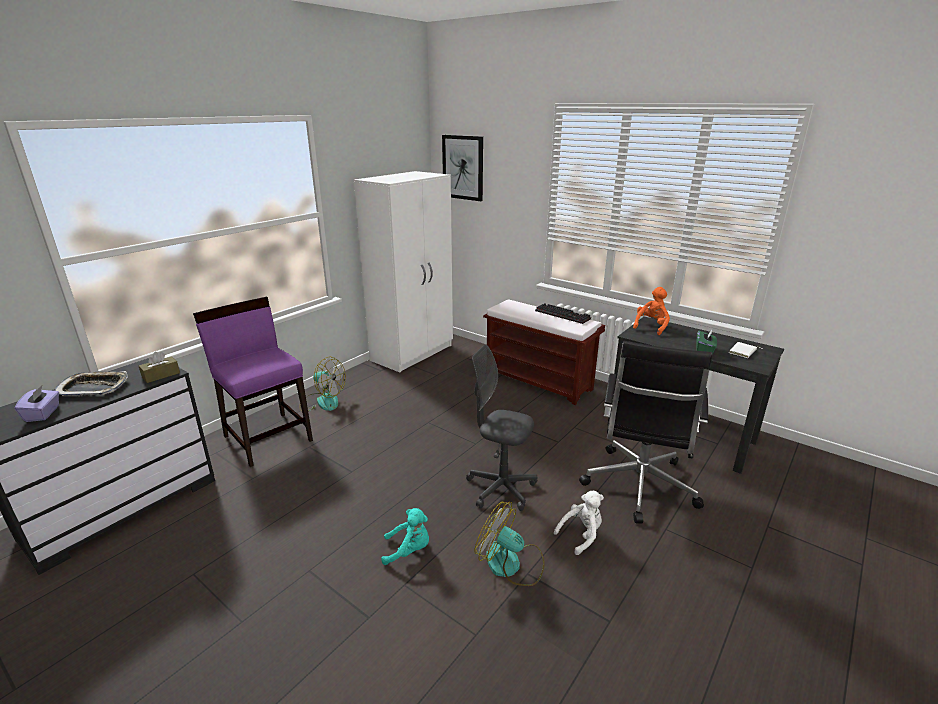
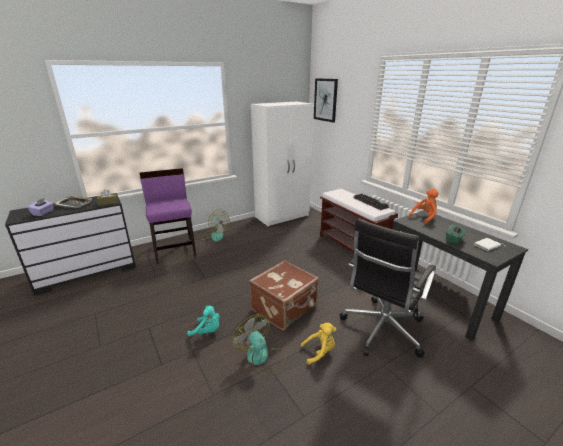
camera: 20 degrees right, 0 degrees up
(501, 488) = (285, 308): grey office chair -> brown suitcase
(581, 535) = (320, 352): white plush toy -> yellow plush toy

